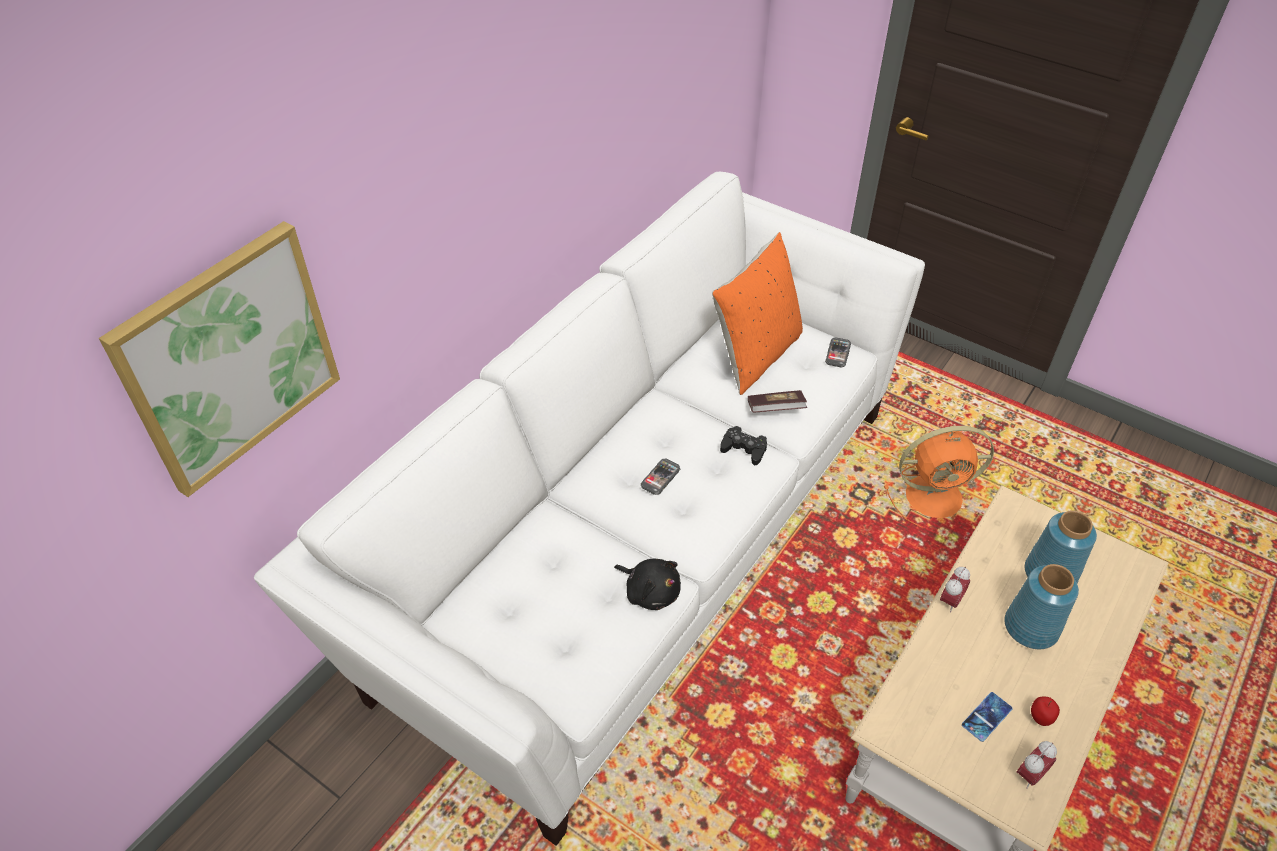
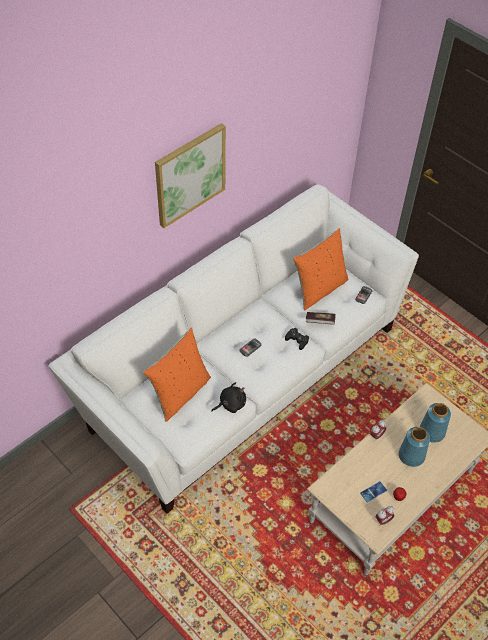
camera: 10 degrees right, 5 degrees up
(229, 358) = (54, 273): picture -> picture (190, 175)
(542, 588) = (180, 393): none -> orange pillow
(650, 591) = (230, 404): black plush toy -> black plush toy turned 75 degrees counterclockwise
(936, 496) = (408, 380): orange fan -> none

